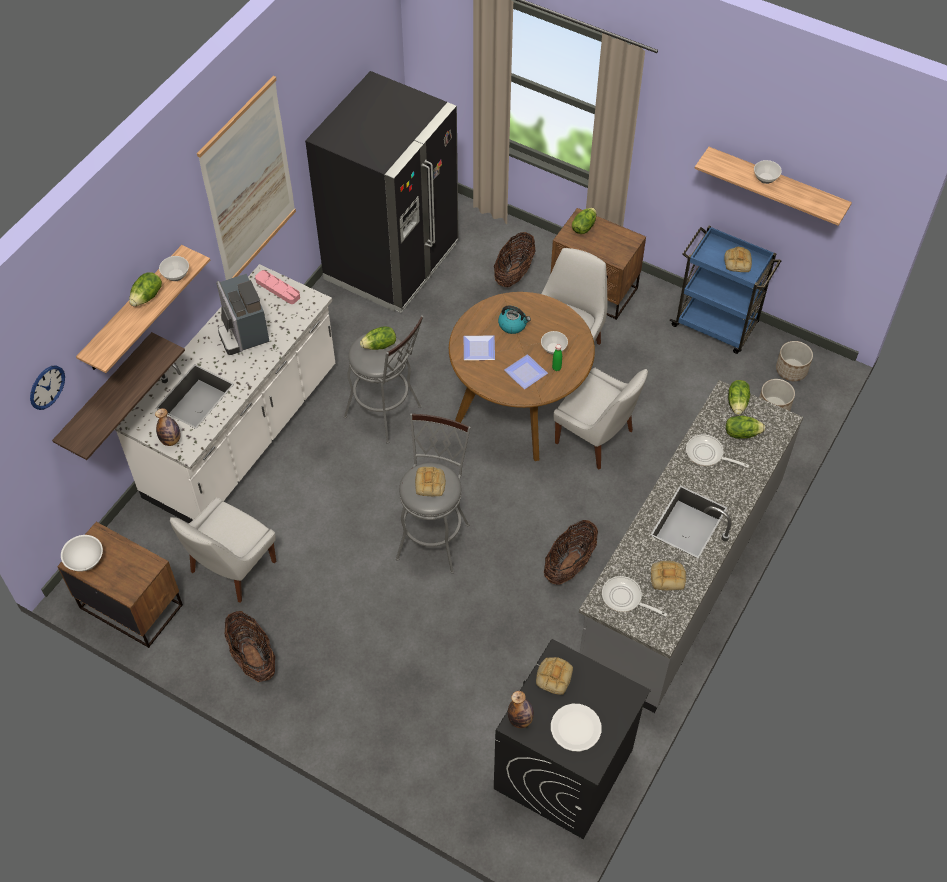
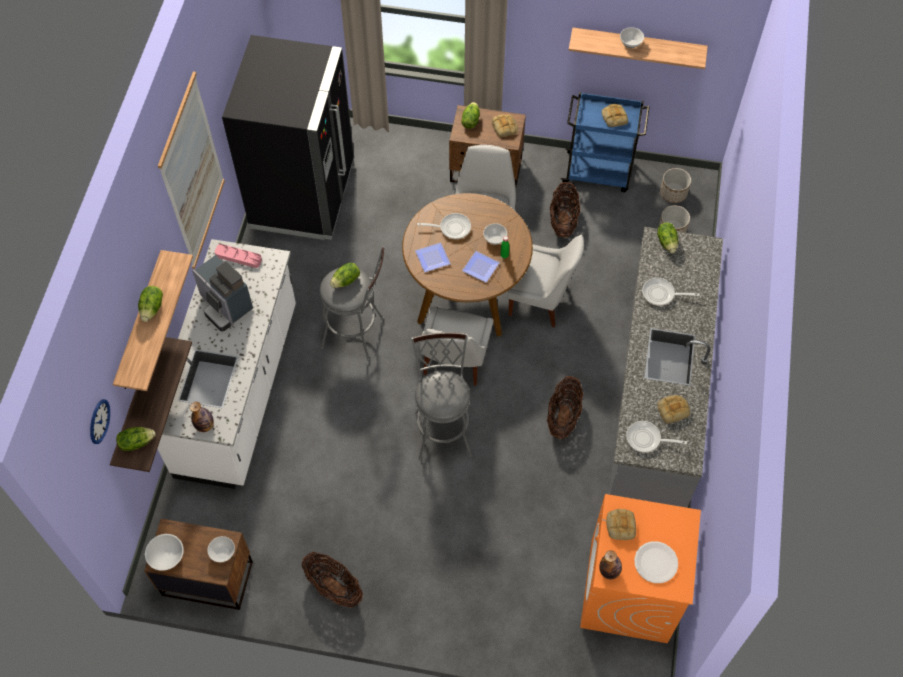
camera: 20 degrees left, 5 degrees up
(175, 275) = (168, 280): bowl -> bowl (222, 553)
(231, 569) = (281, 515): white chair -> white chair (454, 362)
(430, 484) = (442, 391): bread -> bread (505, 127)
(513, 325) = (452, 228): kettle -> frying pan
(514, 273) = (413, 175): basket -> basket (563, 221)
(563, 770) = (629, 592): black washing machine -> orange washing machine
(742, 433) = (681, 267): lettuce -> lettuce (136, 442)

